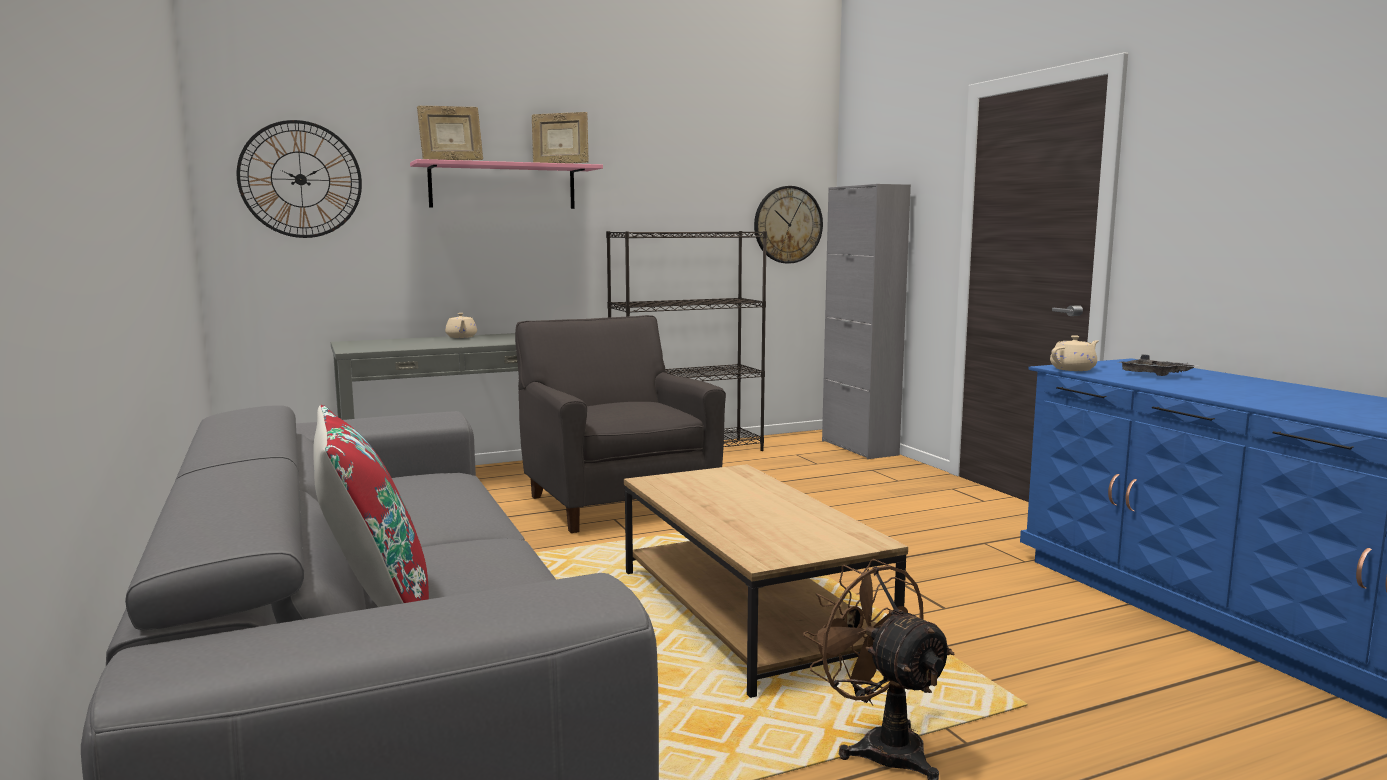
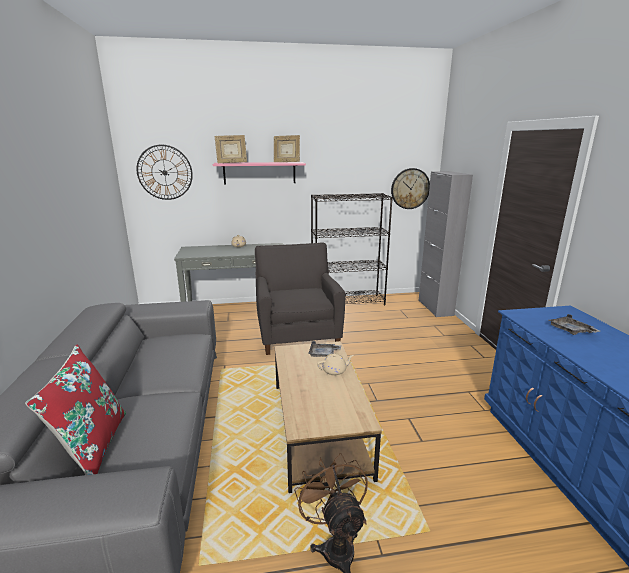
camera: 15 degrees right, 10 degrees up
(728, 480) = (323, 354): none -> grey tray
(1073, 369) = (523, 317): beige teapot -> beige teapot (335, 370)

